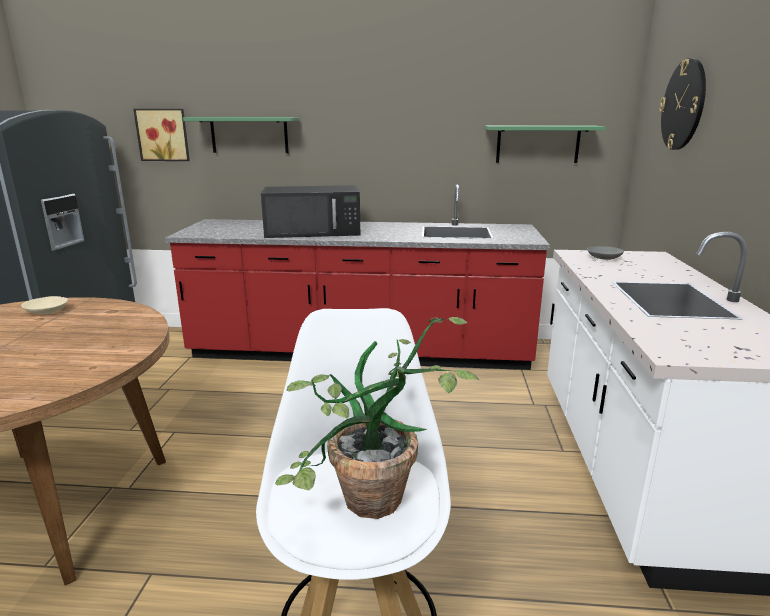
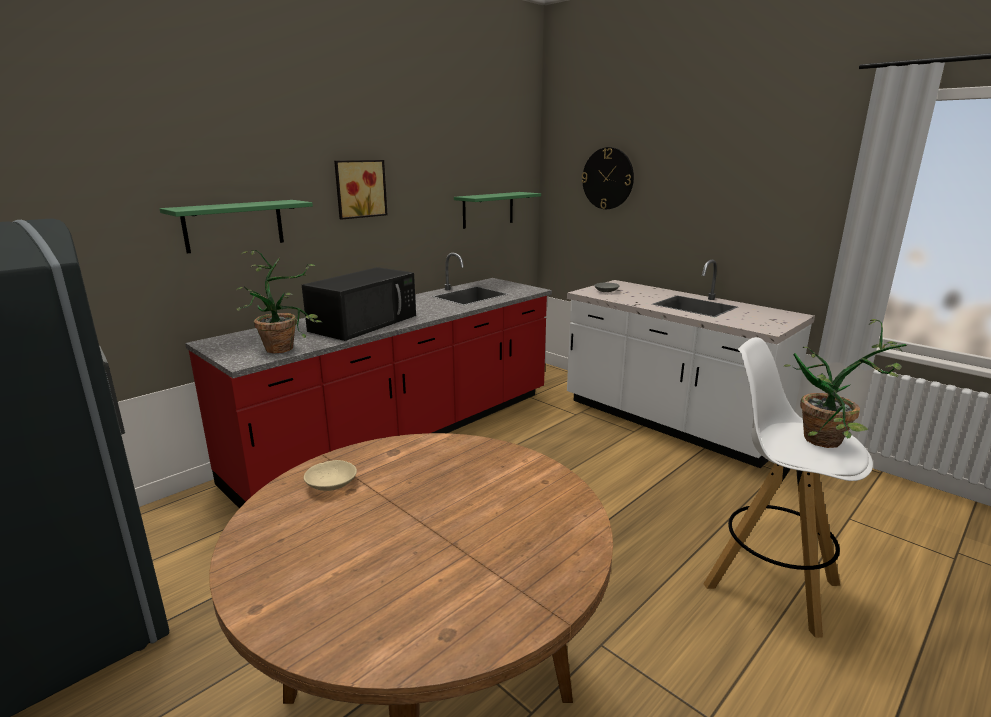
camera: 50 degrees left, 0 degrees up
(163, 135) = (105, 237): picture -> picture (359, 189)
(228, 232) = (285, 346): none -> potted plant

